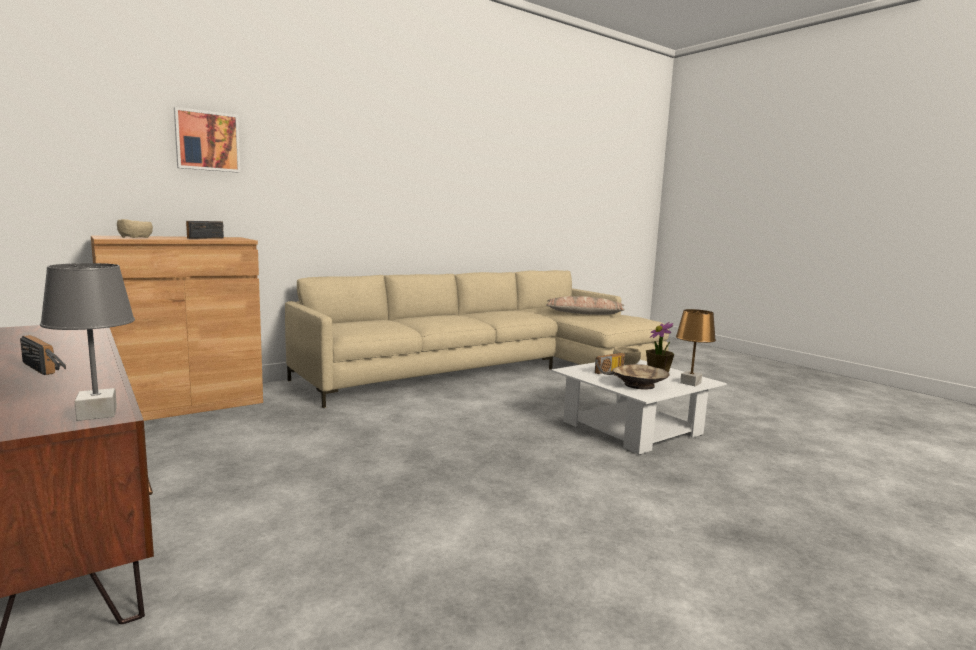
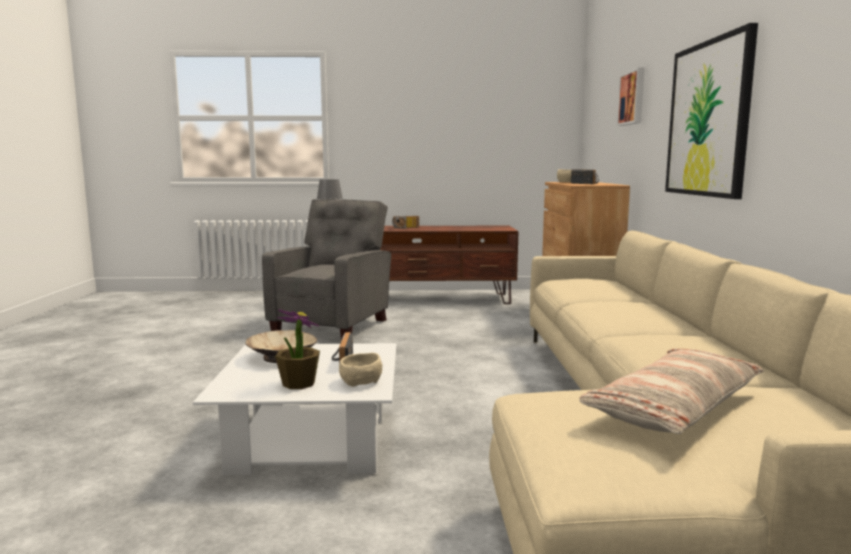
camera: 125 degrees right, 0 degrees up
(341, 527) = (333, 326): none -> grey armchair
(373, 188) = (708, 119): none -> picture
(690, 383) = (236, 381): brown table lamp -> none

